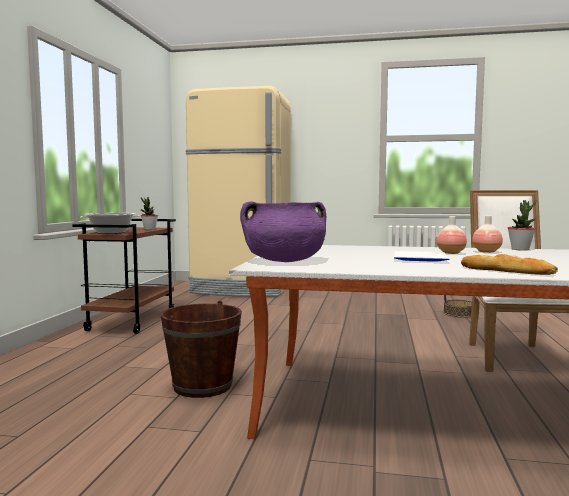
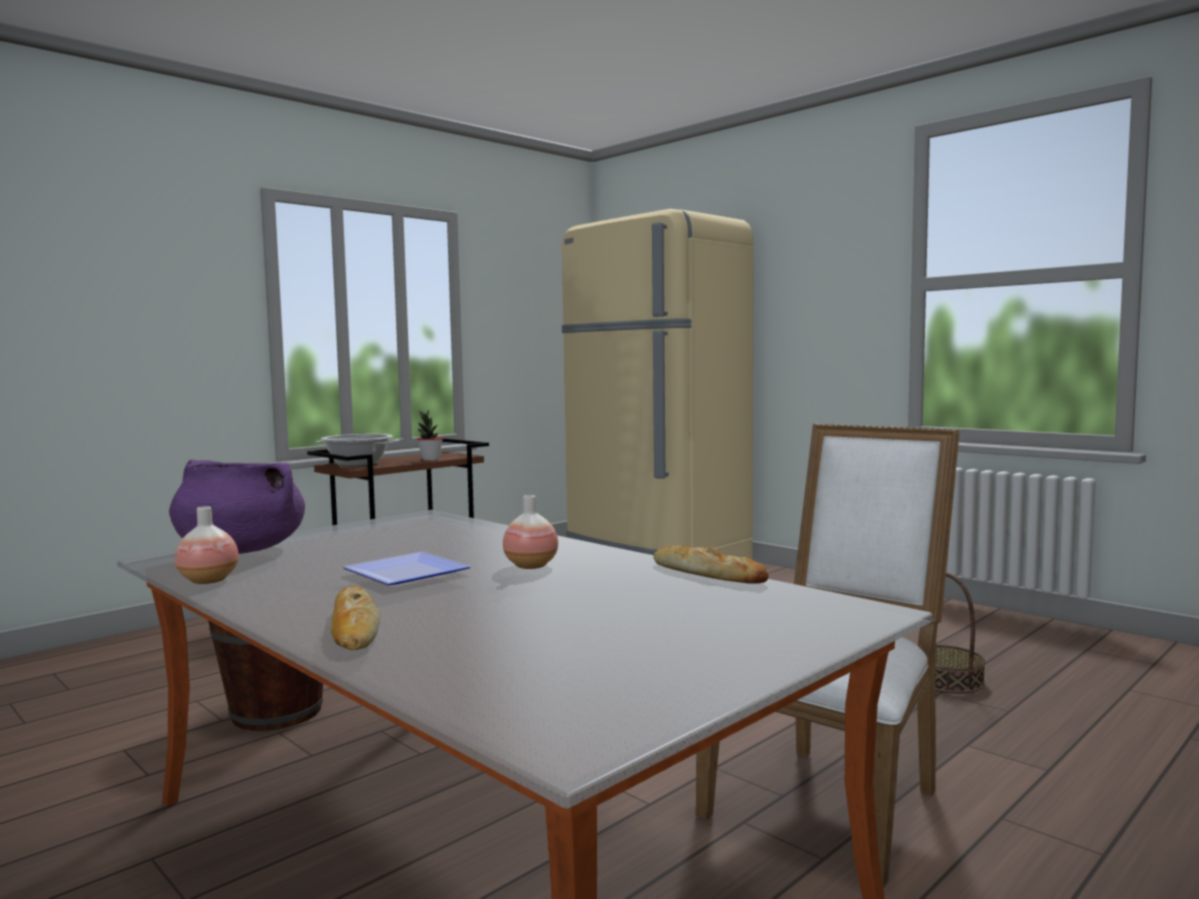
camera: 35 degrees right, 0 degrees up
(486, 252) = (606, 571): vase -> vase (208, 580)
(520, 249) = (708, 573): potted plant -> bread

